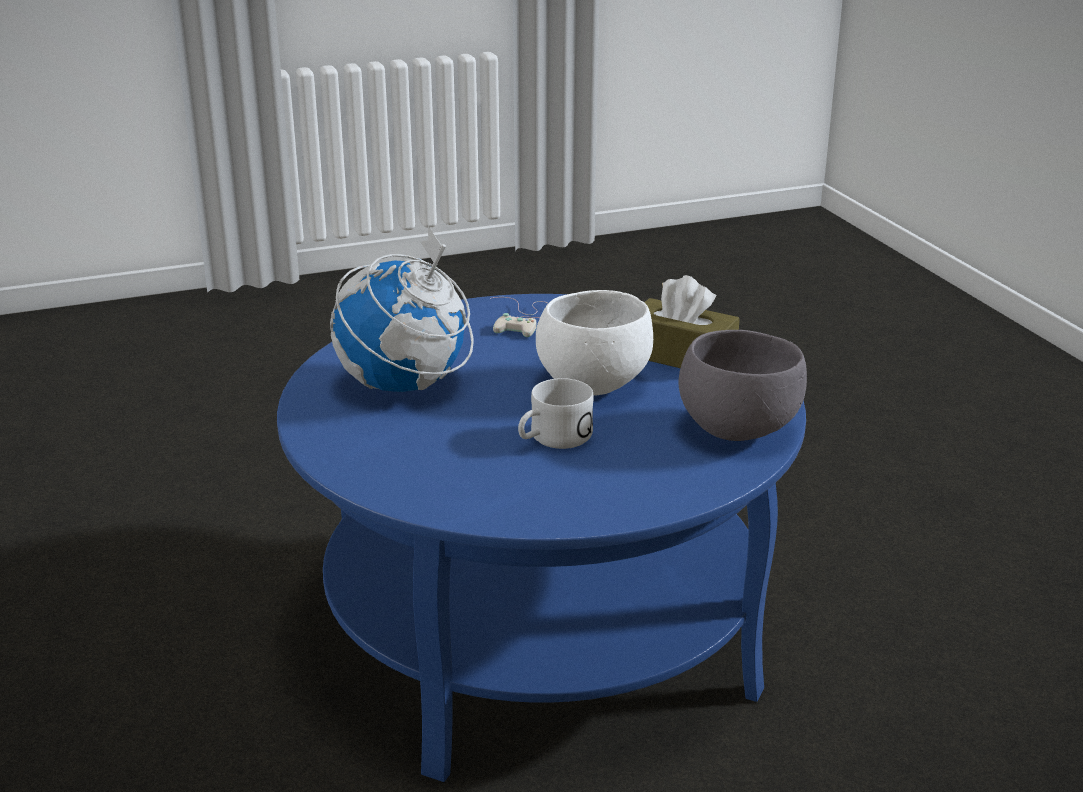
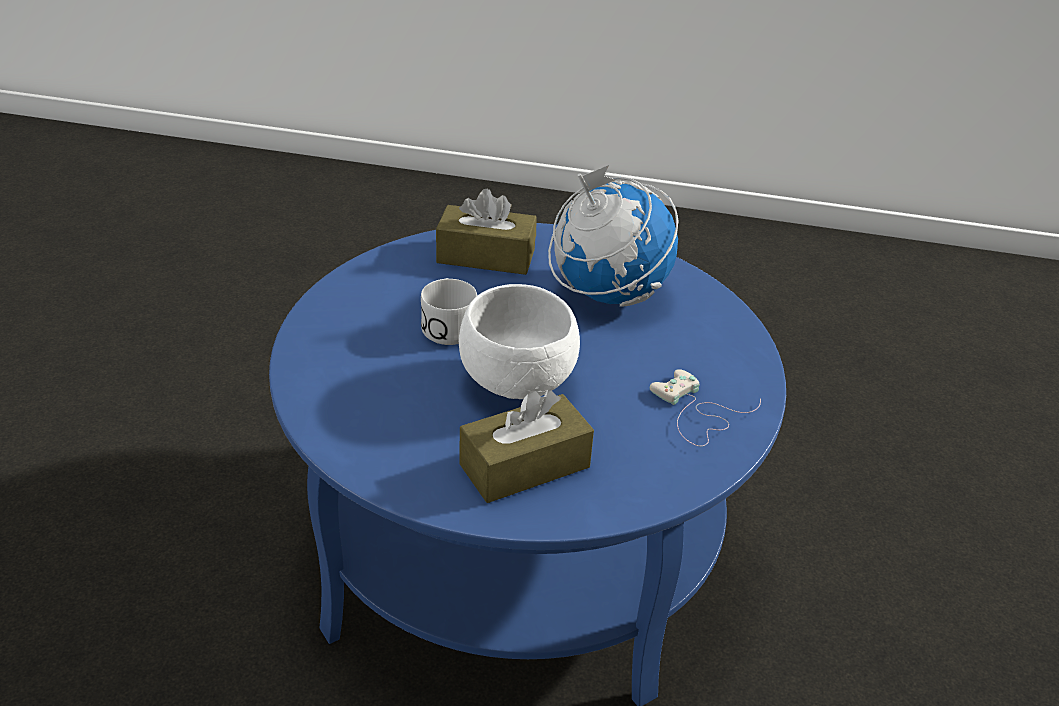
camera: 120 degrees right, 10 degrees up
(405, 462) = (486, 256): none -> brown tissue box
(738, 429) = (355, 422): grey bowl -> none

